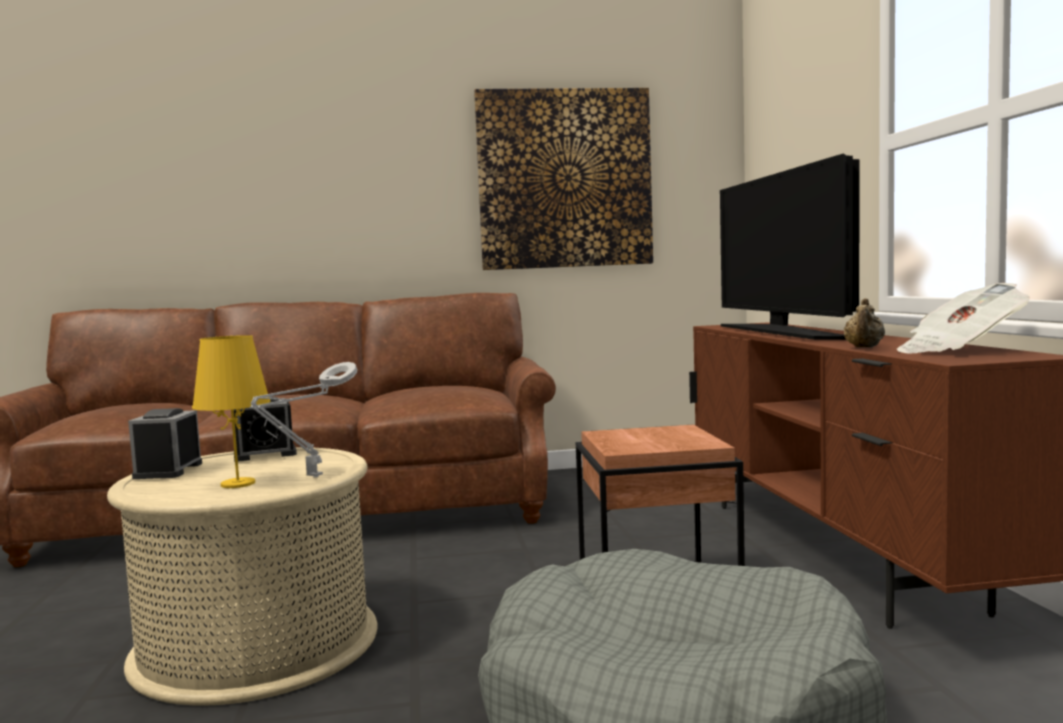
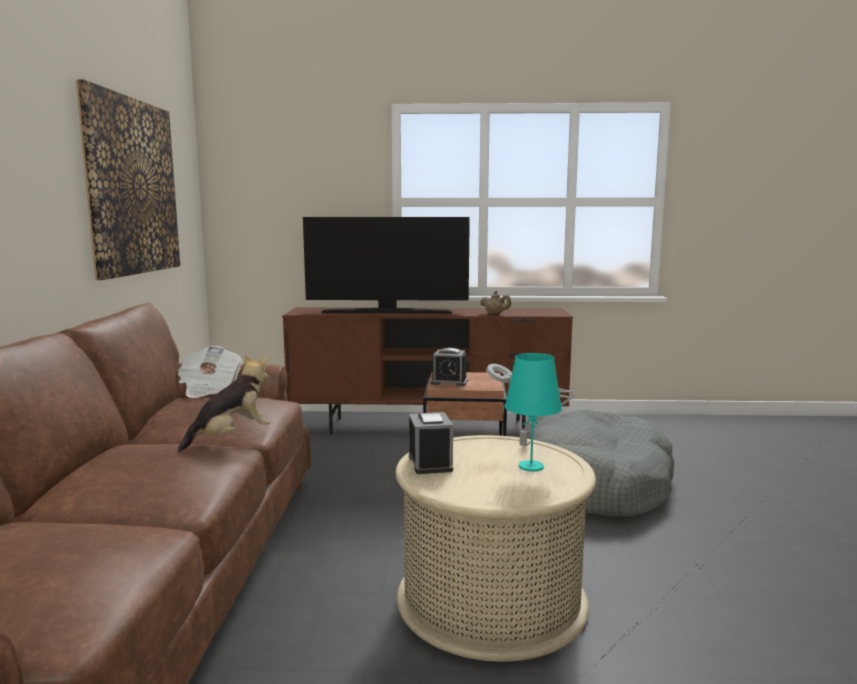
camera: 80 degrees left, 5 degrees up
(168, 470) = (473, 492): alarm clock -> alarm clock (449, 382)
(238, 483) = (530, 466): yellow table lamp -> turquoise table lamp
(326, 402) = (231, 438): none -> plush toy
(958, 350) = (524, 310): newspaper -> newspaper (209, 389)

